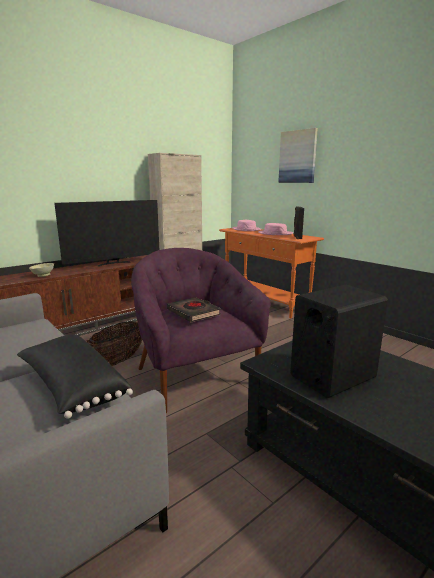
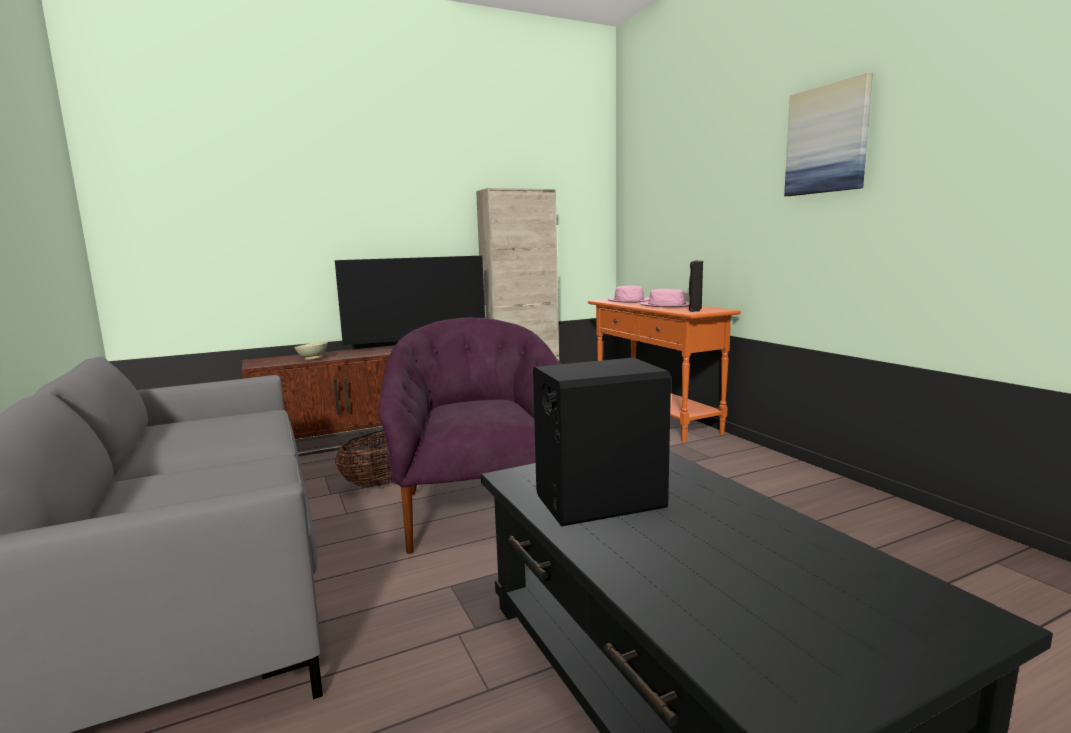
camera: 15 degrees right, 5 degrees down
(72, 387) = (238, 483): black pillow -> none
(193, 313) = (471, 410): black book -> none
(298, 157) = (702, 183): picture -> picture (827, 139)

